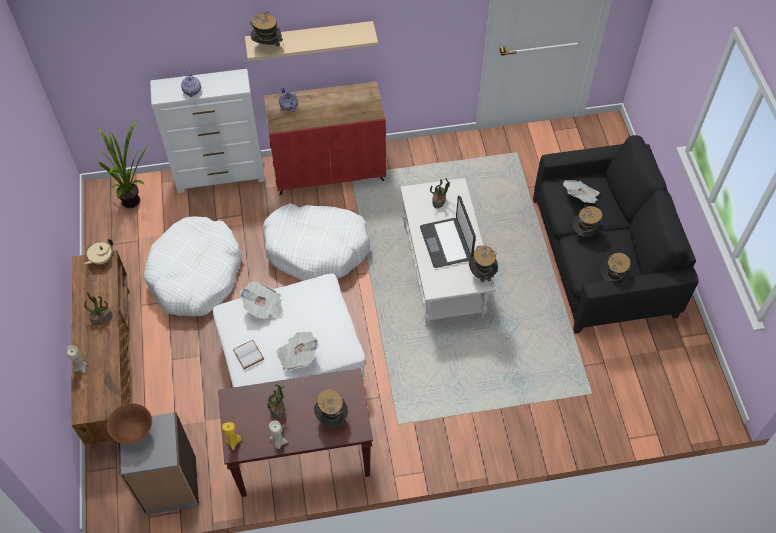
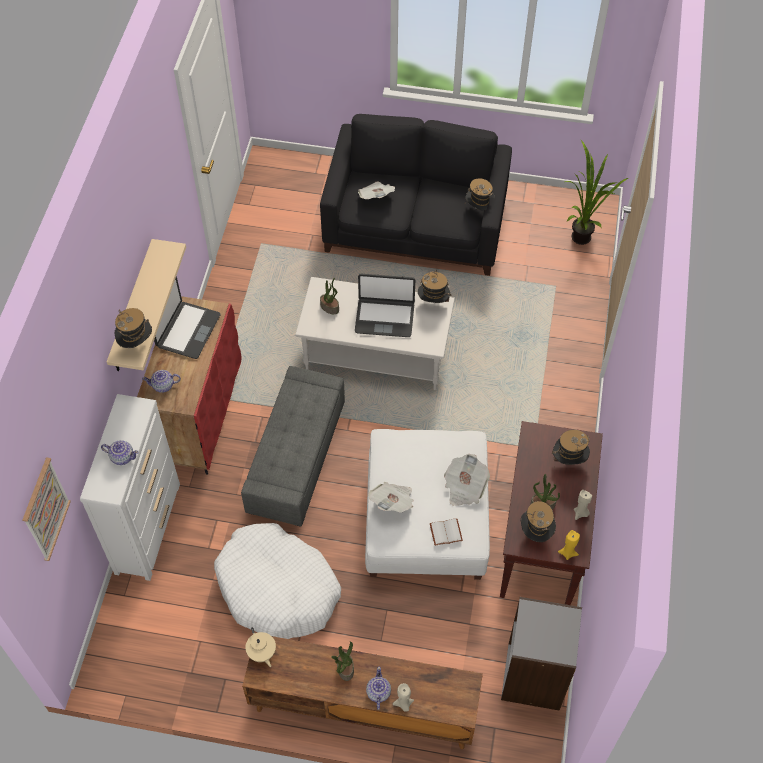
camera: 70 degrees left, 0 degrees up
(86, 346) = (378, 693): none -> teapot
(98, 44) = (45, 509): none -> picture
(134, 432) = (530, 642): brown bowl -> none
(135, 201) = (138, 631): potted plant -> potted plant (581, 234)
(316, 248) = (297, 458): white dog bed -> grey ottoman
(346, 102) = (187, 330): none -> laptop
(585, 234) = (417, 210): hat -> hat (535, 533)

